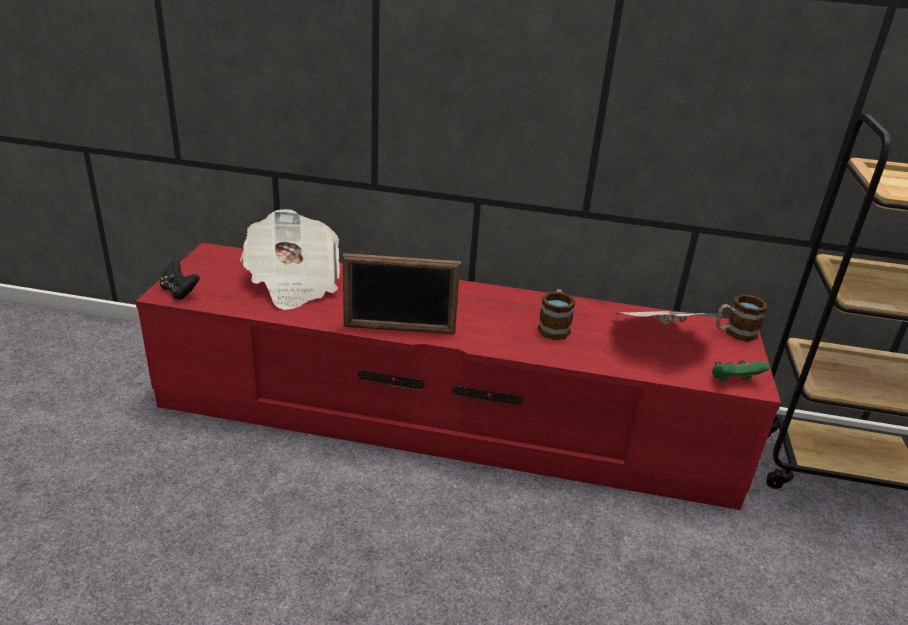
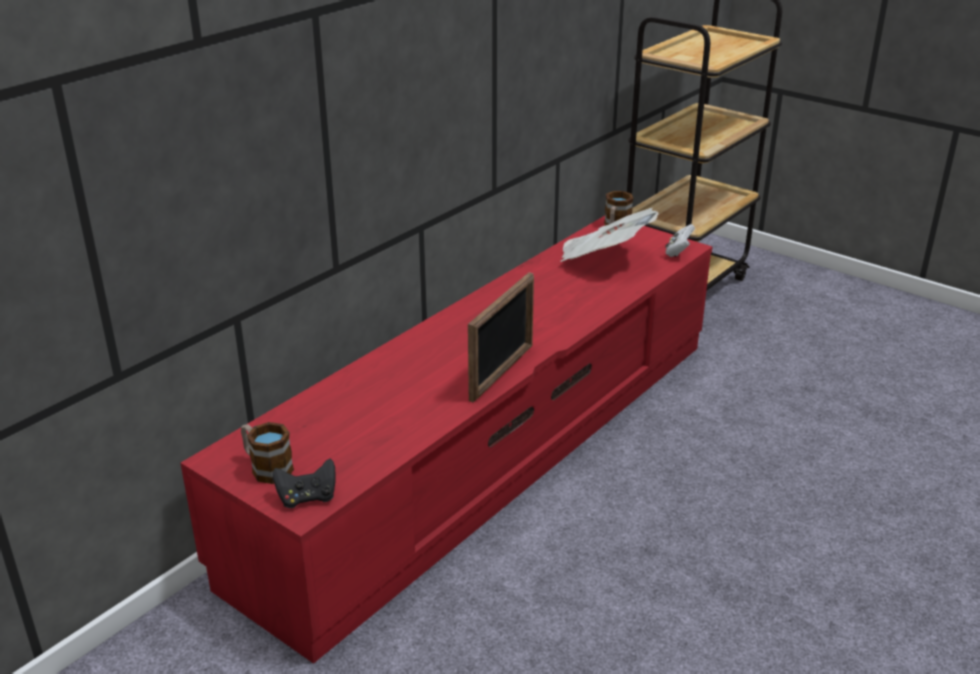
camera: 60 degrees left, 0 degrees up
(293, 283) = (355, 414): newspaper -> none
(554, 327) = (554, 296): mug -> mug (266, 467)
(734, 381) = (678, 252): green game controller -> white game controller

